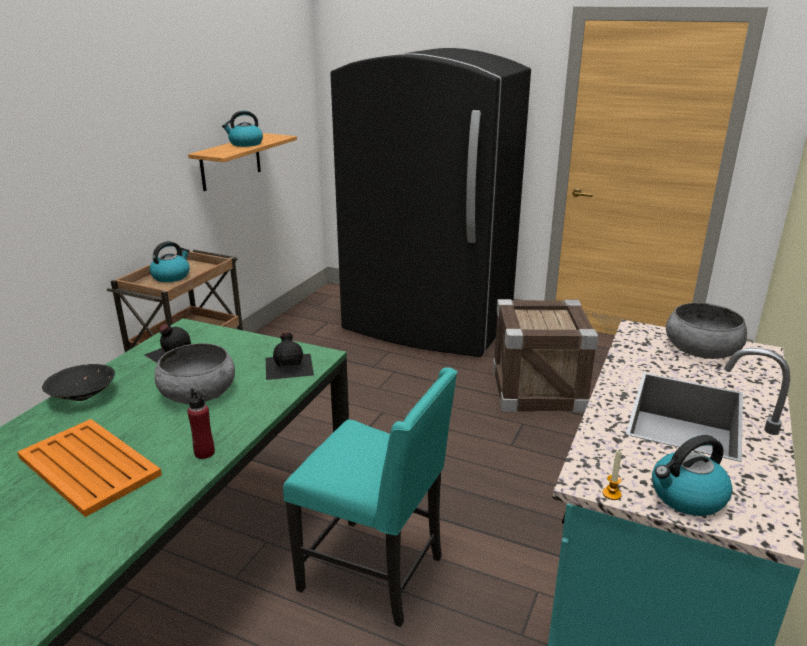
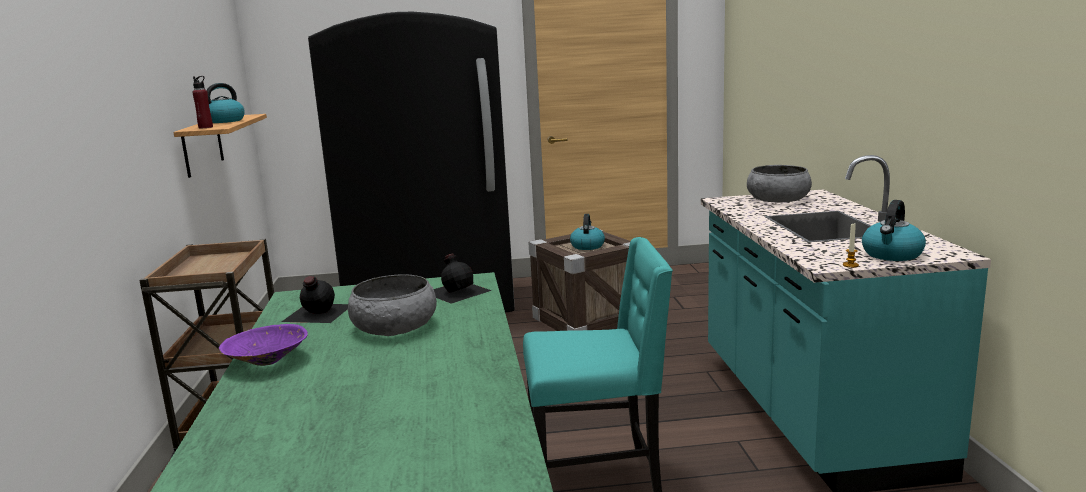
camera: 30 degrees left, 10 degrees down
(83, 395) = (266, 361): black bowl -> purple bowl
(89, 467) = (377, 395): orange tray -> none
(171, 276) = (202, 268): kettle -> kettle (587, 246)
(204, 453) = (481, 354): red bottle -> red bottle (205, 127)

